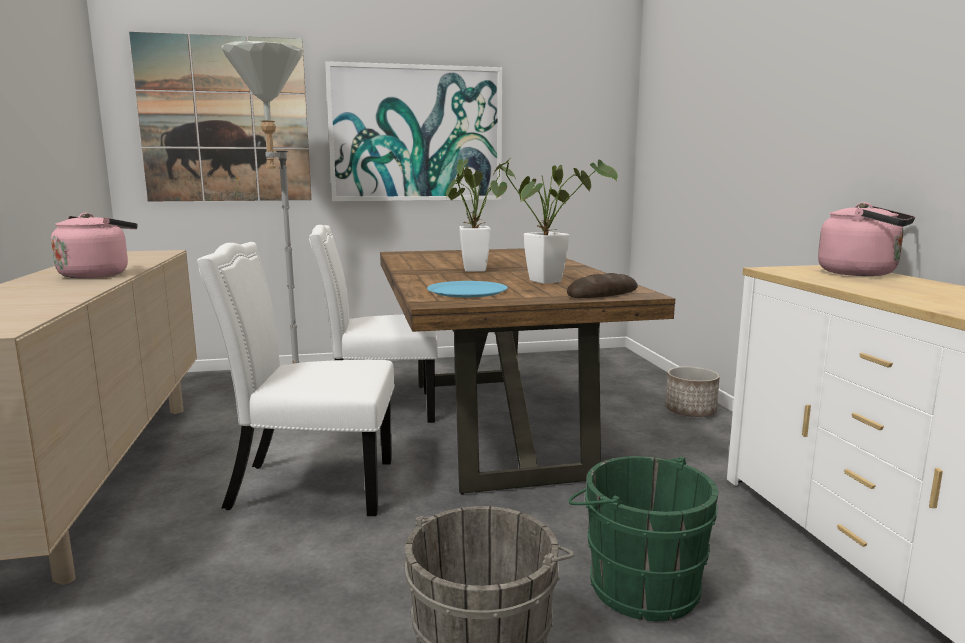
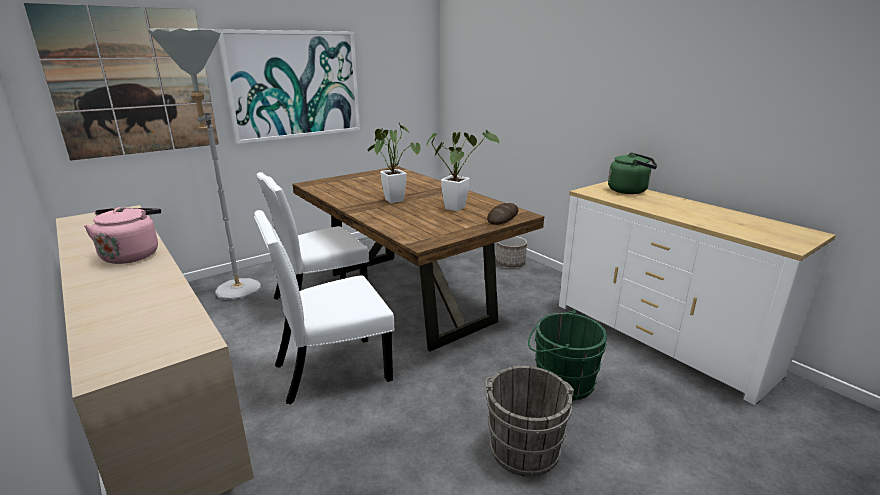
camera: 25 degrees left, 10 degrees up
(467, 291) = (423, 226): blue plate -> none
(862, 273) = (630, 190): pink kettle -> green kettle

